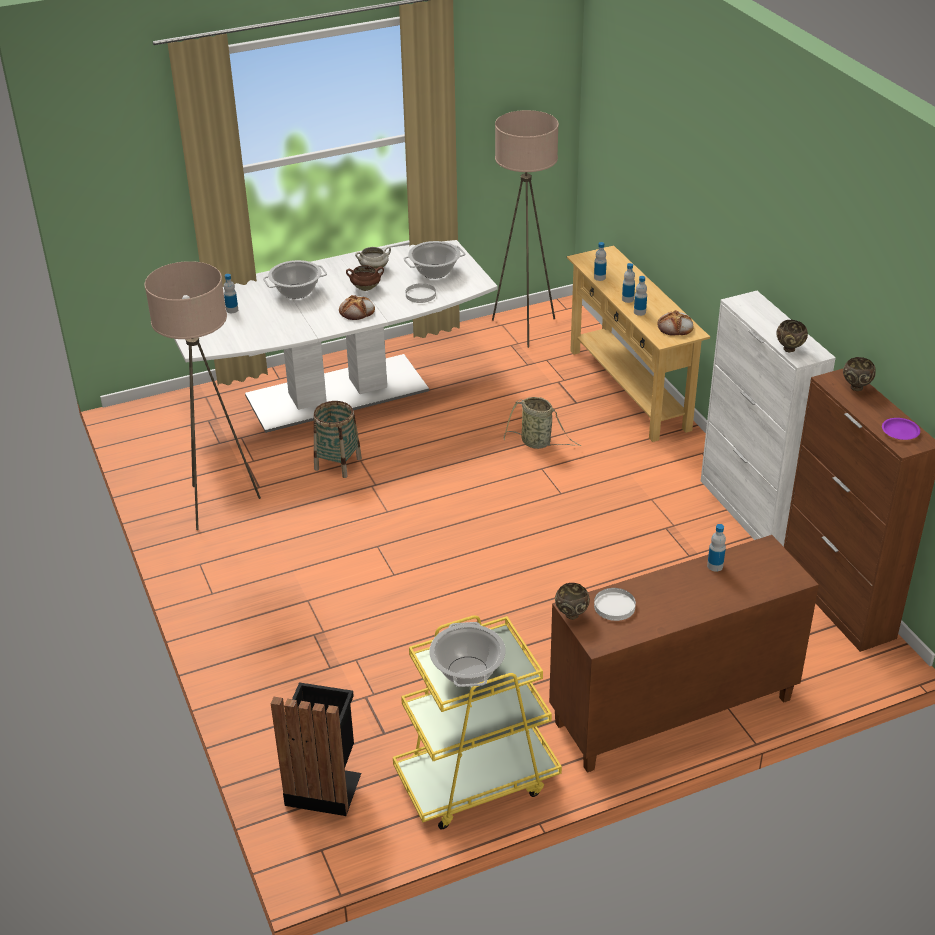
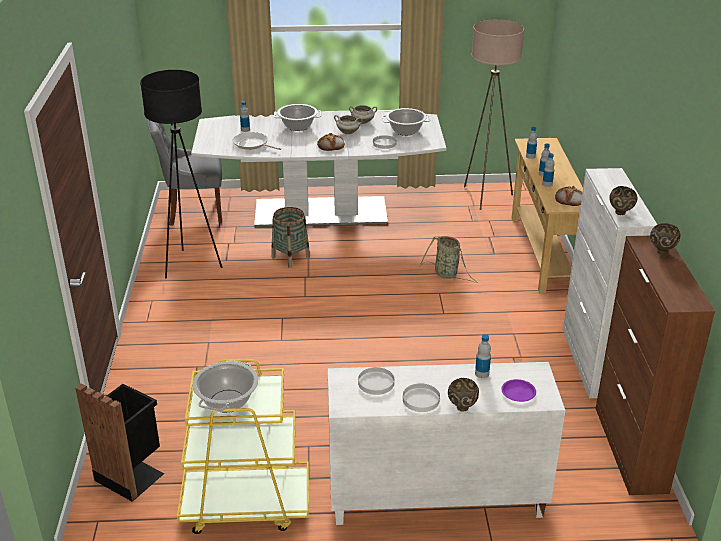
camera: 20 degrees right, 5 degrees down
(171, 428) = (193, 211): none -> grey chair
(217, 504) = (190, 265): beige floor lamp -> black floor lamp
(256, 330) = (252, 144): none -> frying pan
(366, 288) = (348, 132): brown cooking pot -> white cooking pot
(571, 614) = (336, 380): brown bowl -> brown bowl (462, 407)
(672, 612) = (421, 399): none -> white plate
(672, 713) = (435, 498): brown cabinet -> white cabinet
(900, 431) = (681, 291): purple plate -> purple plate (518, 393)

